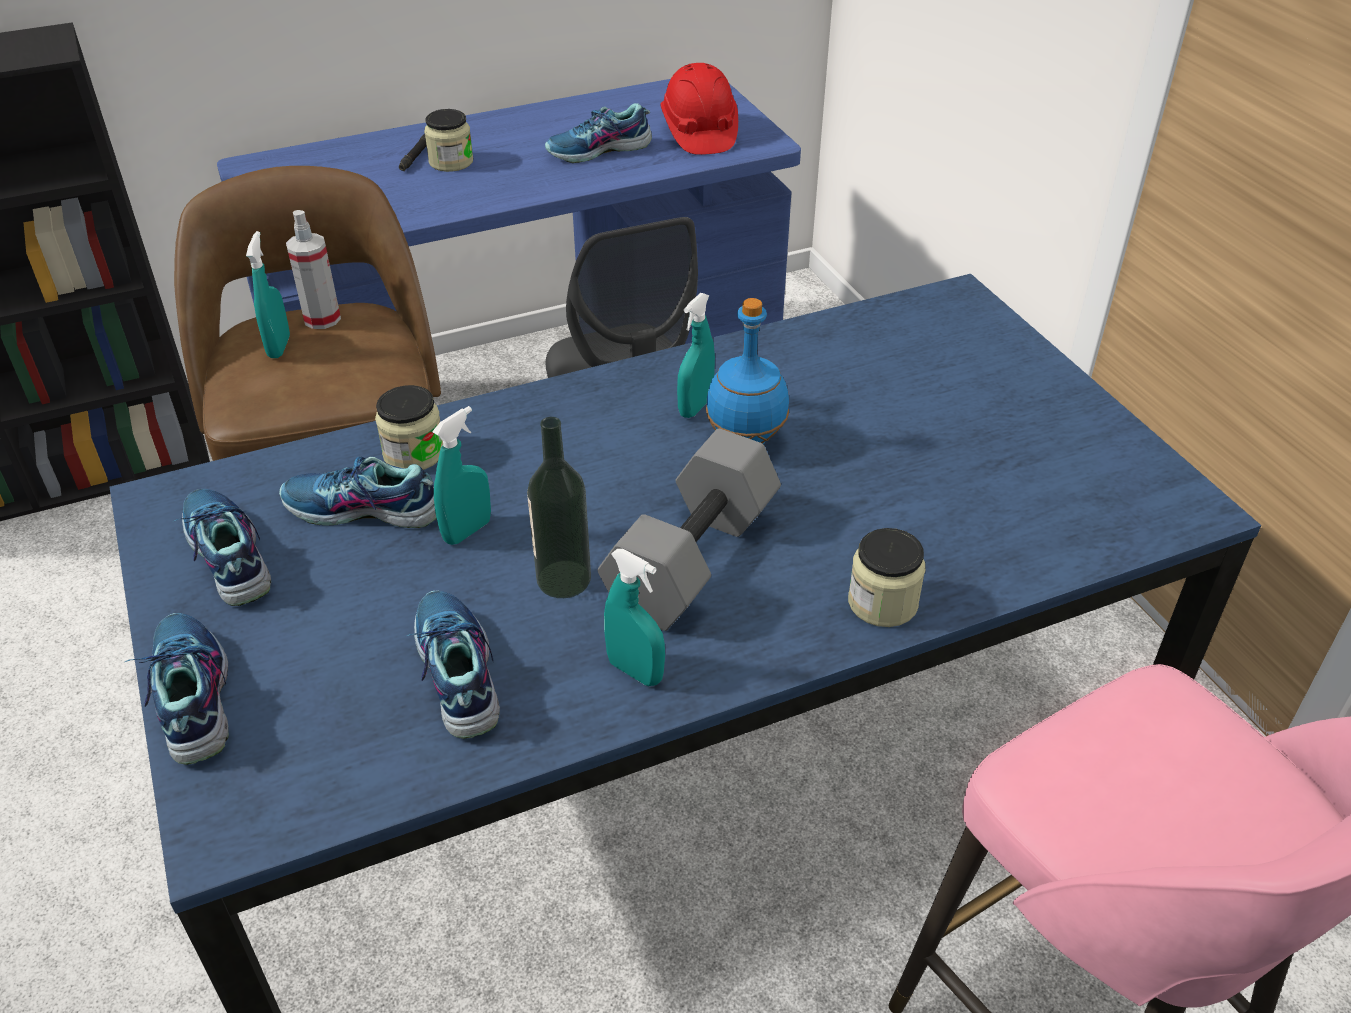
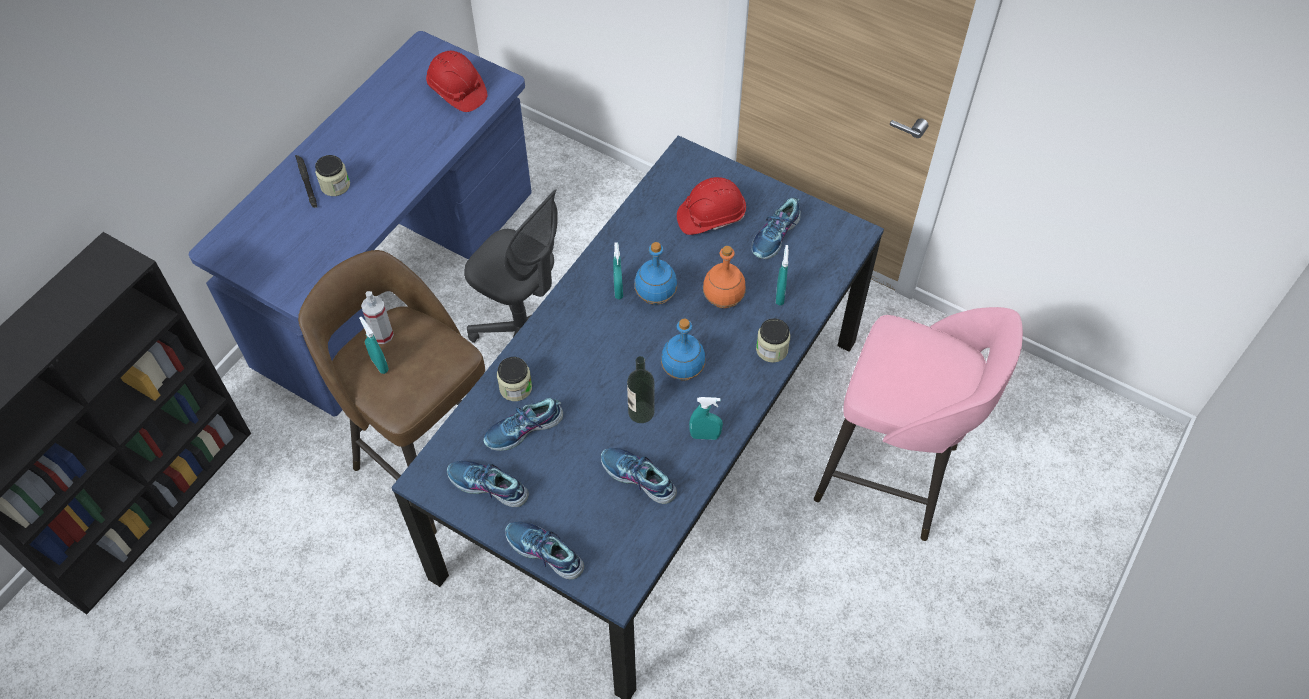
camera: 35 degrees left, 15 degrees up
(467, 531) = (579, 413): turquoise spray bottle -> turquoise spray bottle (780, 295)
(599, 150) = (413, 134): shoe -> shoe (776, 236)
(690, 556) = (682, 371): grey dumbbell -> blue bottle
(856, 494) = (723, 300): none -> orange bottle
(935, 382) = (711, 217): none -> red hard hat

